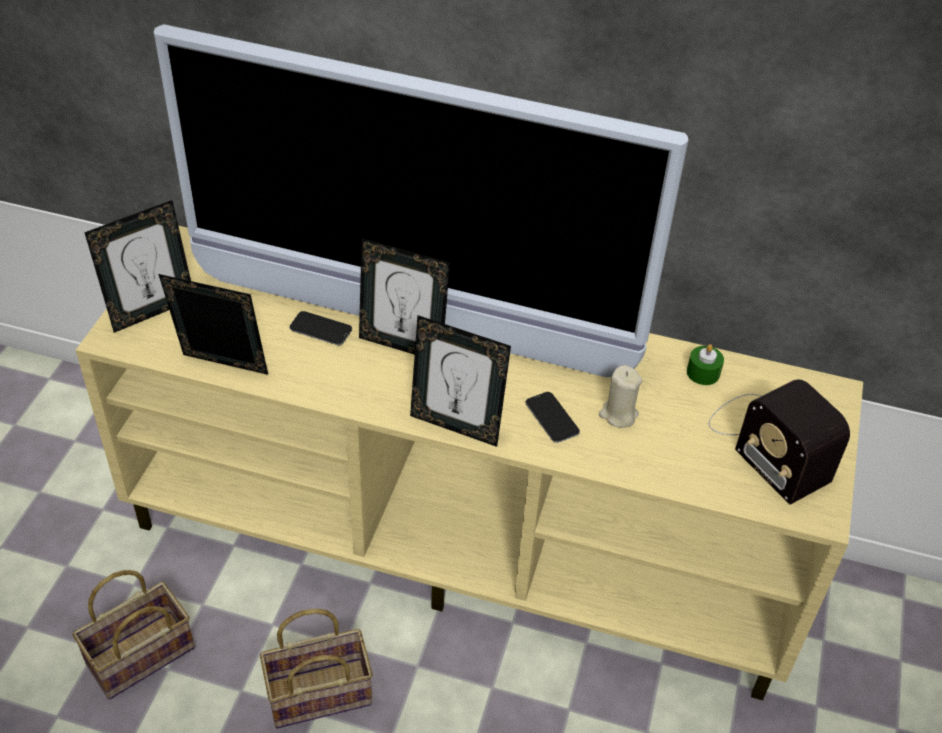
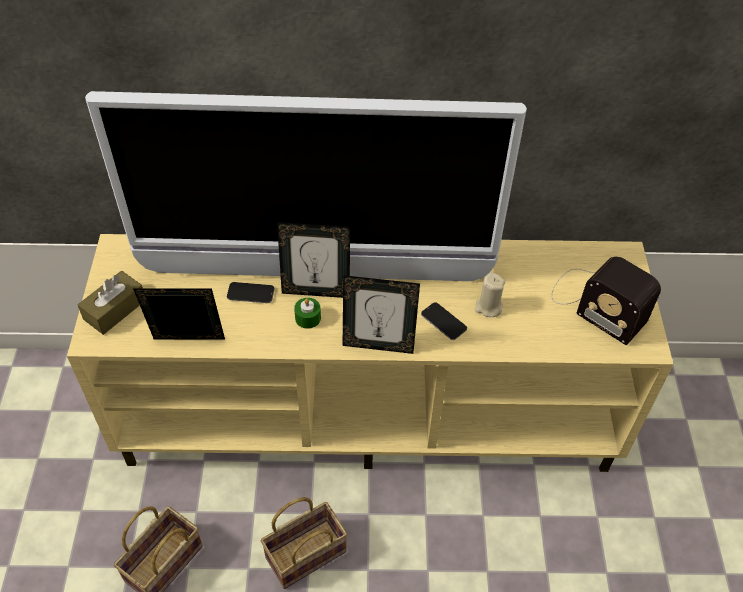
camera: 15 degrees left, 5 degrees up
(152, 311) = (115, 310): picture frame -> brown tissue box
(703, 372) = (534, 261): green candle -> green candle (308, 318)

